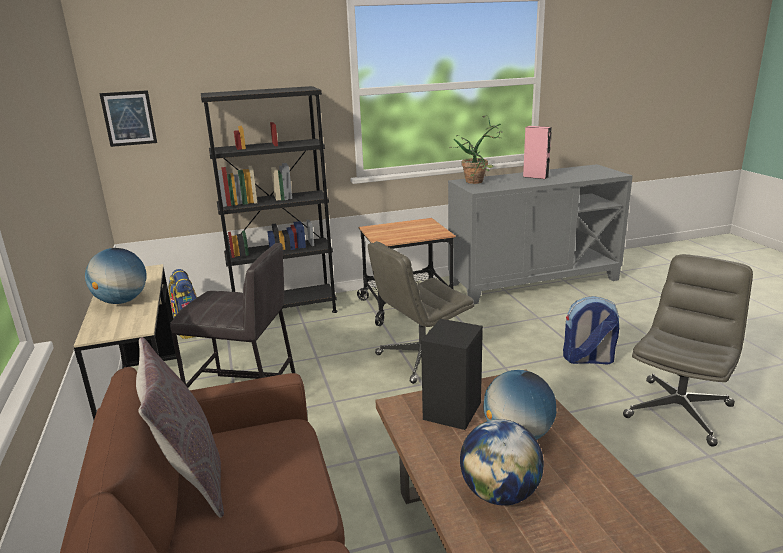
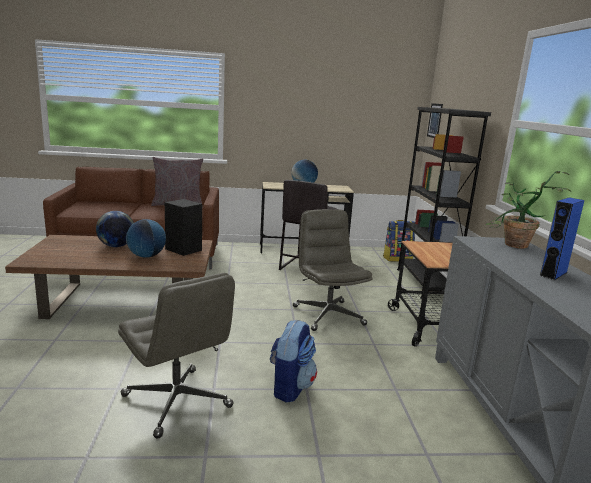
camera: 100 degrees right, 5 degrees down
(535, 177) = (553, 274): pink speaker -> blue speaker

